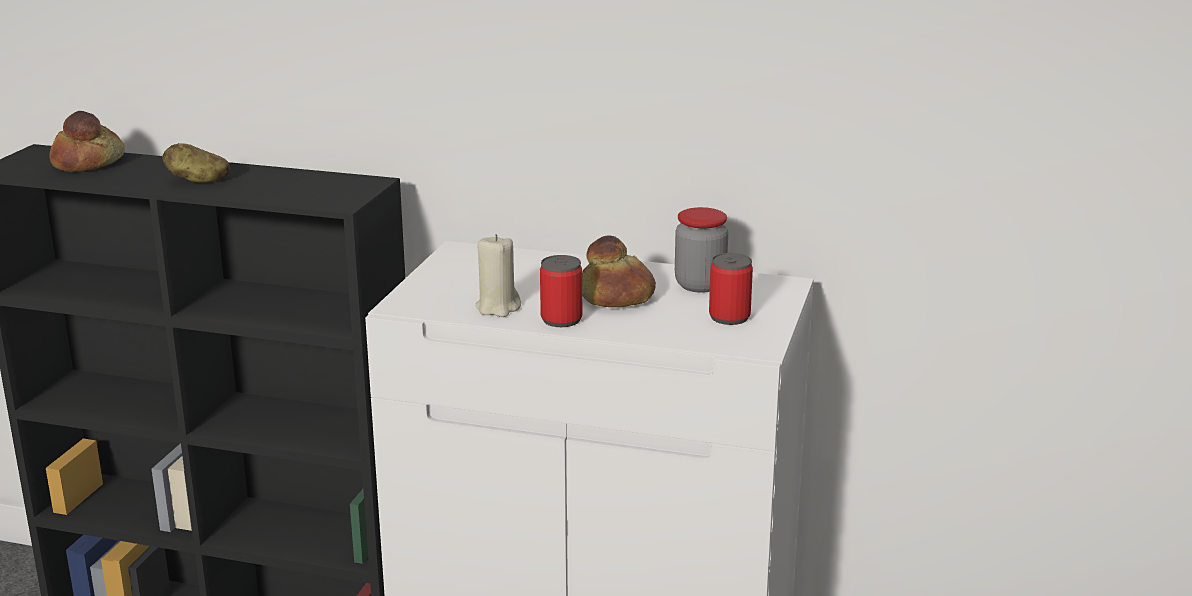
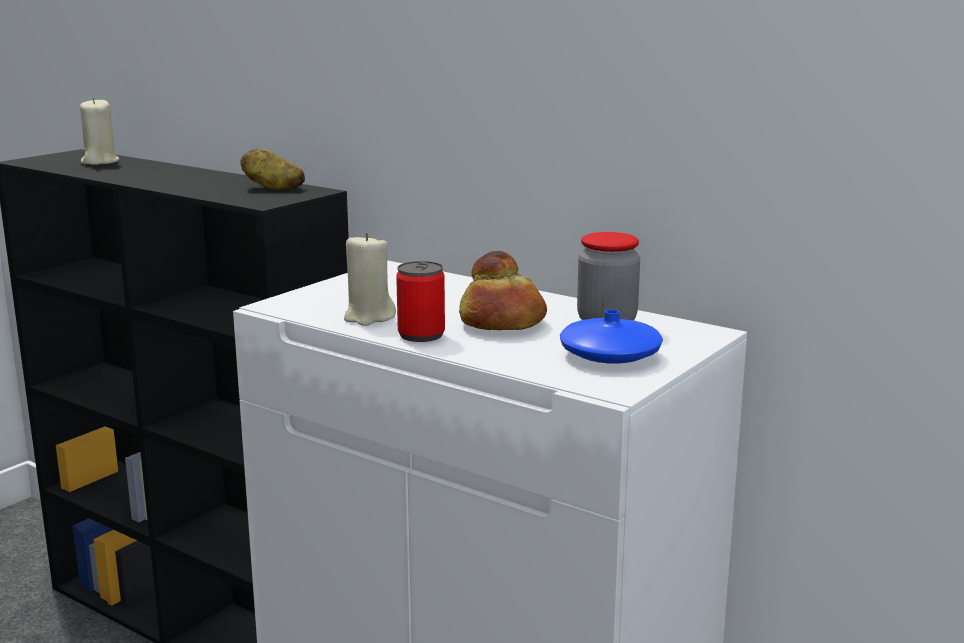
camera: 20 degrees right, 5 degrees down
(88, 163) = (100, 162): bread -> beige candle
(197, 180) = (166, 178): potato -> potato (272, 188)
(729, 317) = (610, 355): can -> blue vase

